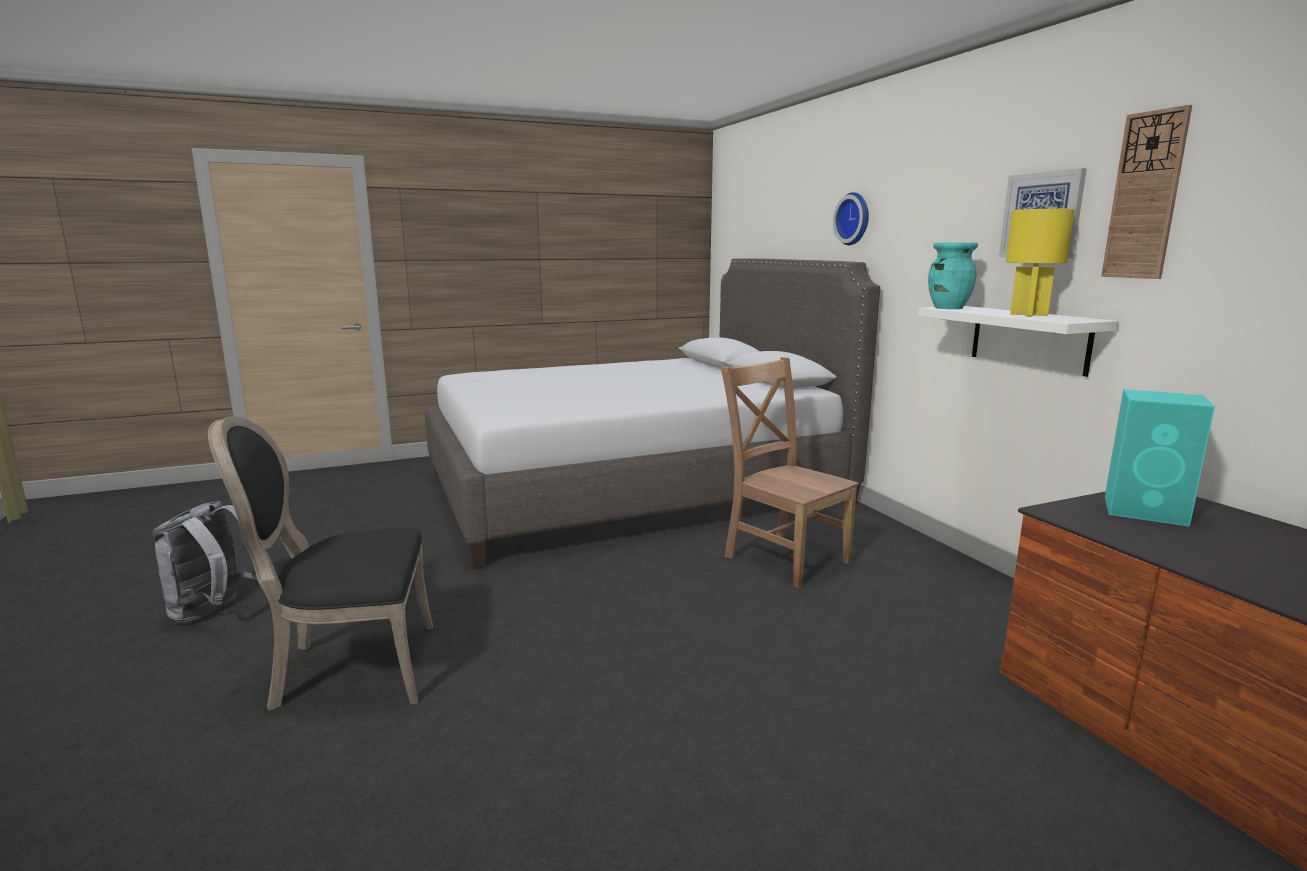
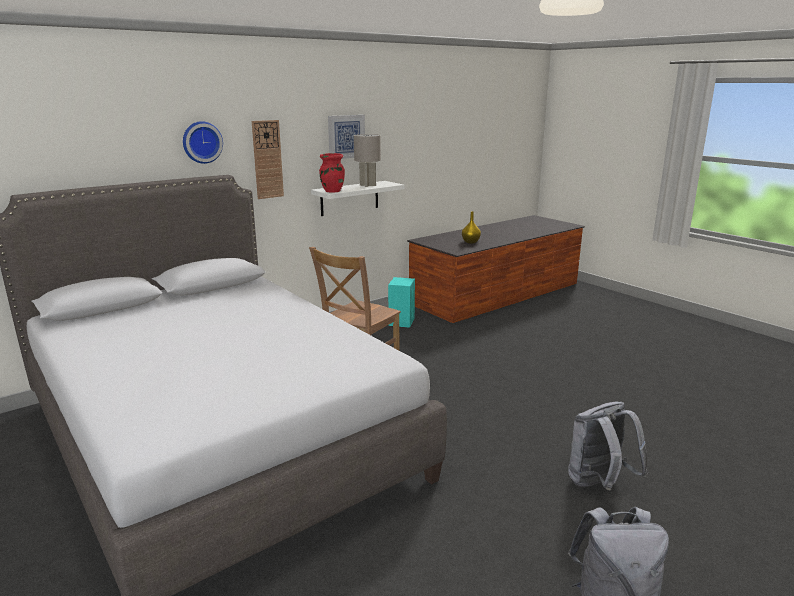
camera: 105 degrees left, 5 degrees up
(349, 669) = (599, 484): black chair -> grey backpack
(948, 308) = (332, 191): turquoise vase -> red vase
(1028, 315) = (368, 185): yellow table lamp -> grey table lamp
(1145, 196) = (386, 128): wall clock -> wall clock (267, 159)
(1147, 511) = (445, 243): turquoise speaker -> turquoise speaker (401, 321)
(1193, 541) = (471, 242): none -> yellow vase

